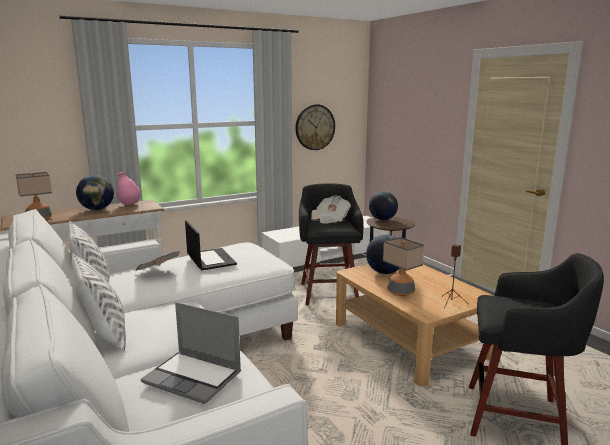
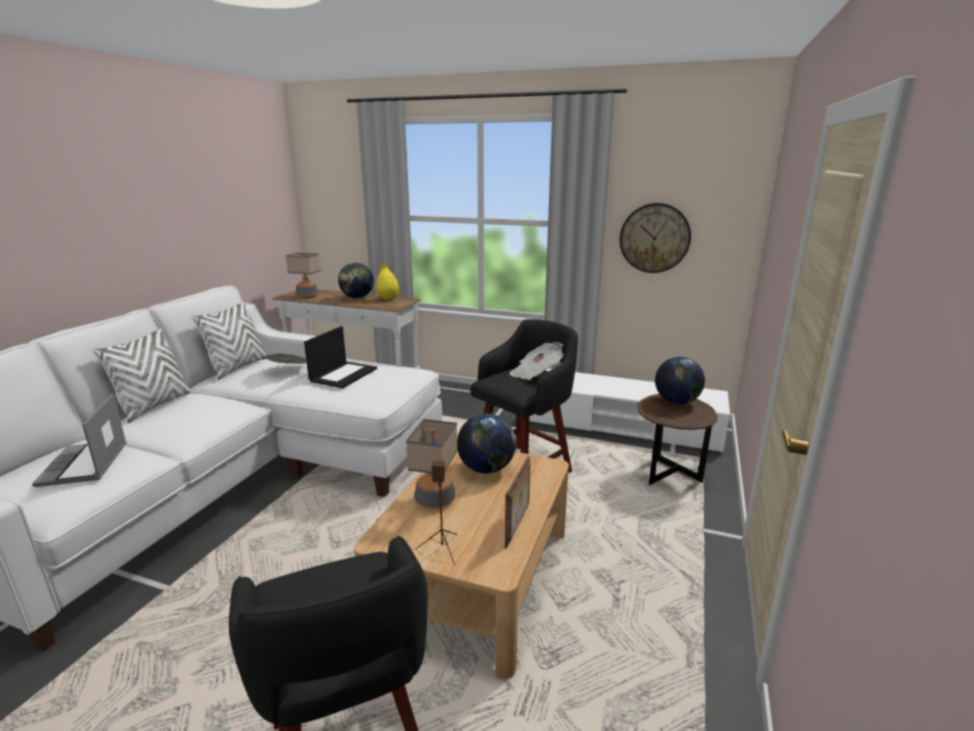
camera: 50 degrees right, 5 degrees up
(129, 205) = (388, 299): pink vase -> yellow vase
(449, 282) = (518, 525): none -> picture frame

